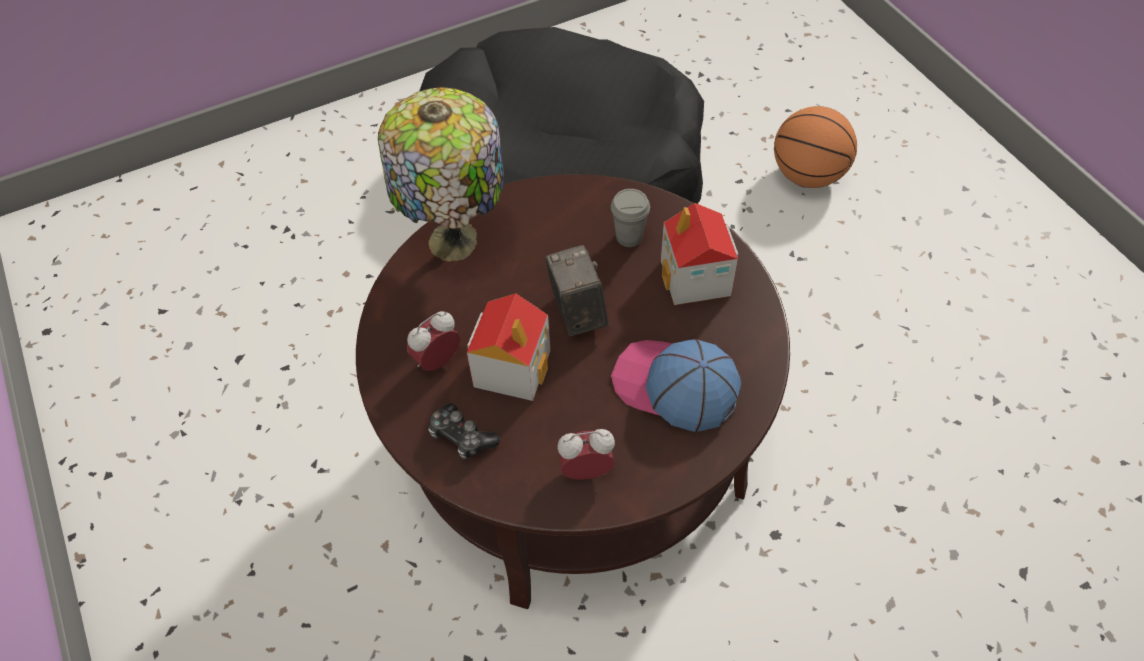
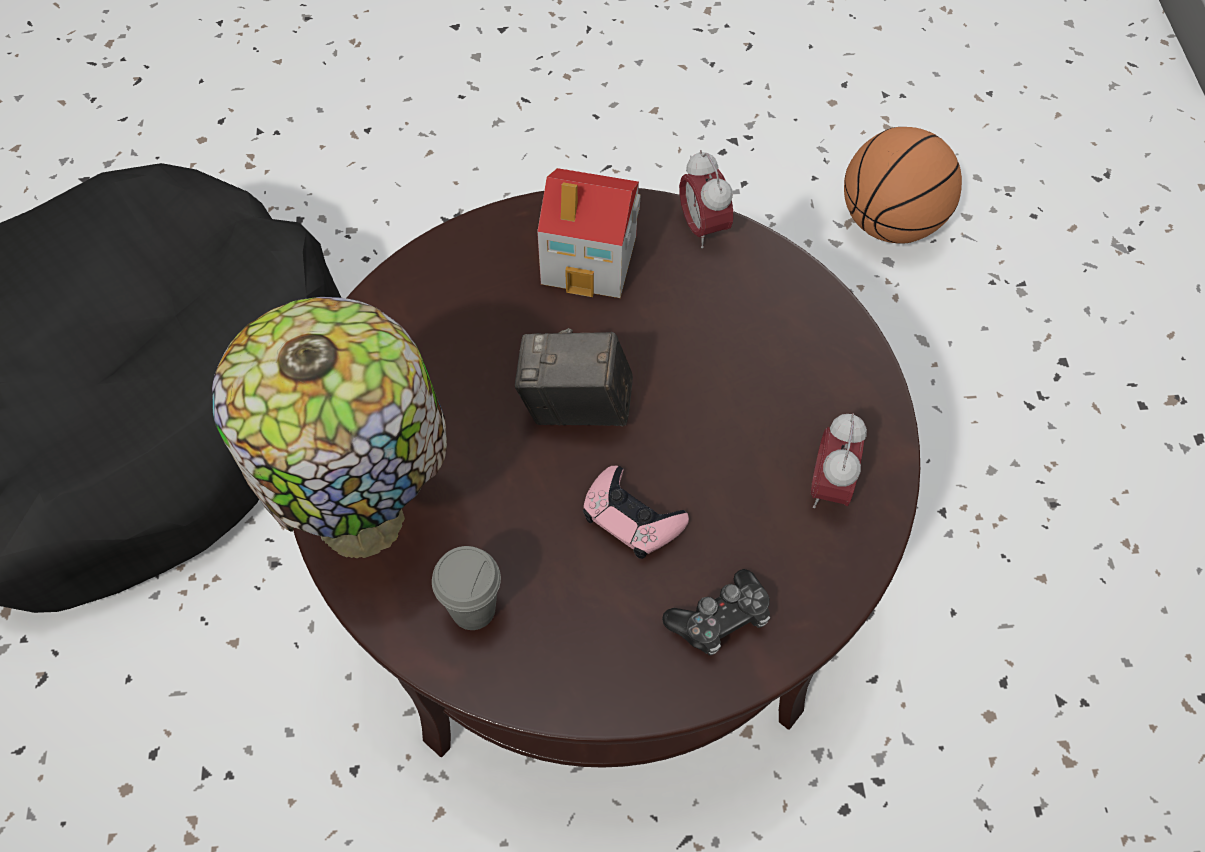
camera: 70 degrees left, 5 degrees up
(437, 361) = (575, 611): alarm clock -> alarm clock (702, 228)
(512, 367) = (632, 517): toy house -> pink game controller
(629, 237) = (482, 303): grey cup -> grey cup (473, 609)
(674, 386) = (744, 346): cap -> none
(808, 175) = (339, 150): basketball -> basketball (889, 223)

